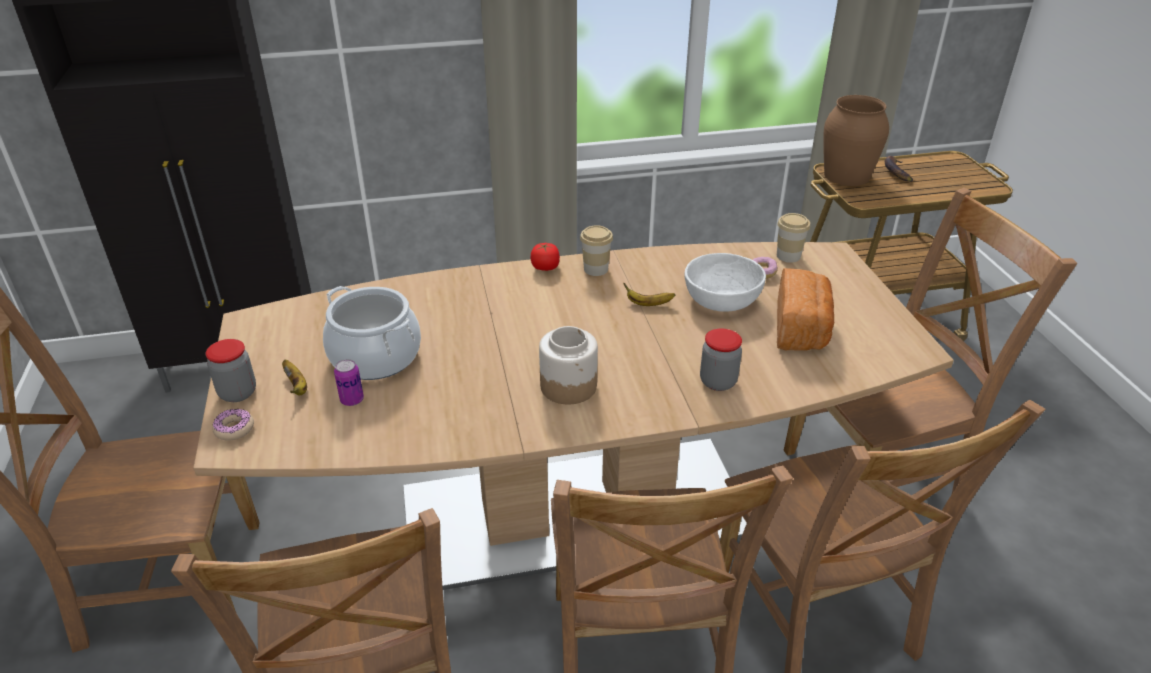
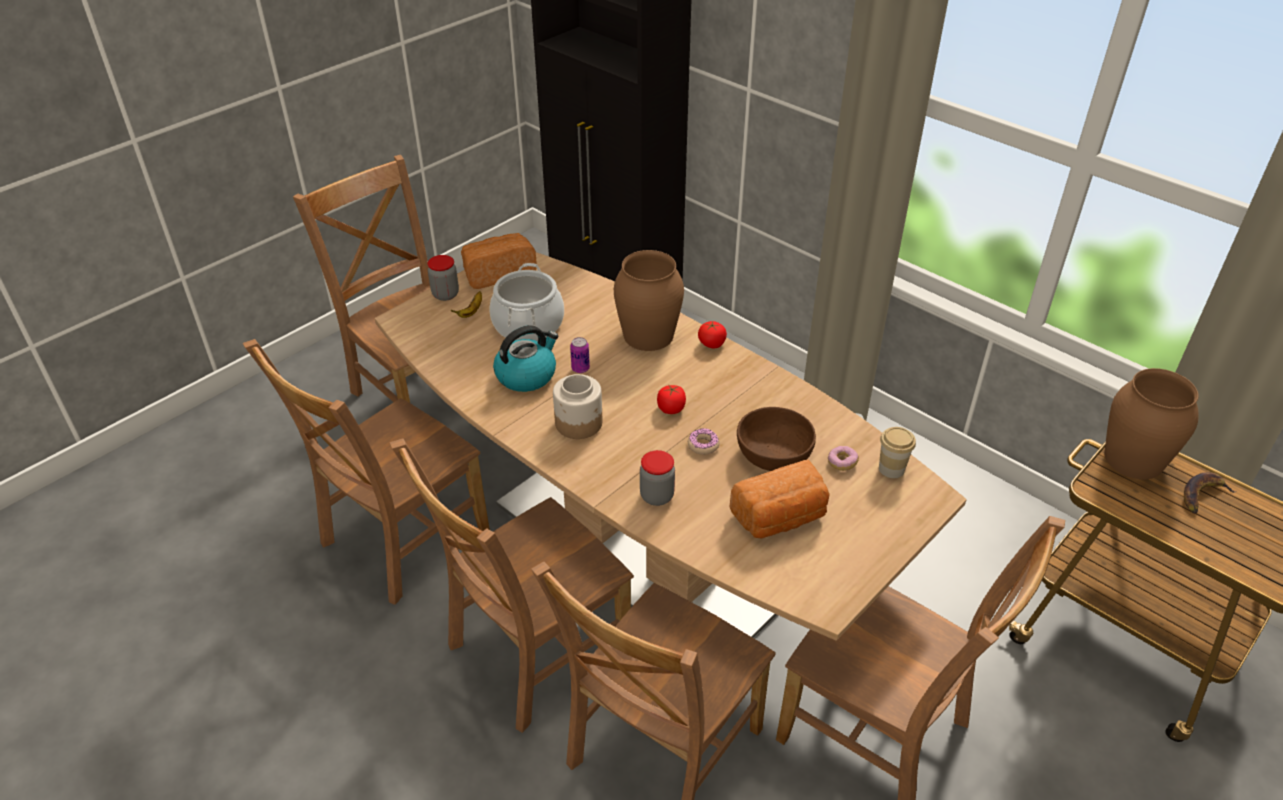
camera: 55 degrees right, 5 degrees up
(234, 429) = (415, 312): donut -> donut (703, 445)
(259, 341) = (498, 273): none -> bread
(352, 400) = (478, 339): can -> can (580, 368)
(455, 390) = (526, 375): none -> kettle
(490, 293) = (649, 335): none -> brown vase
(596, 269) = (739, 369): cup -> none
(607, 324) = (671, 408): none -> tomato
(648, 304) = (721, 417): banana -> none
(721, 299) = (773, 454): white bowl -> brown bowl

